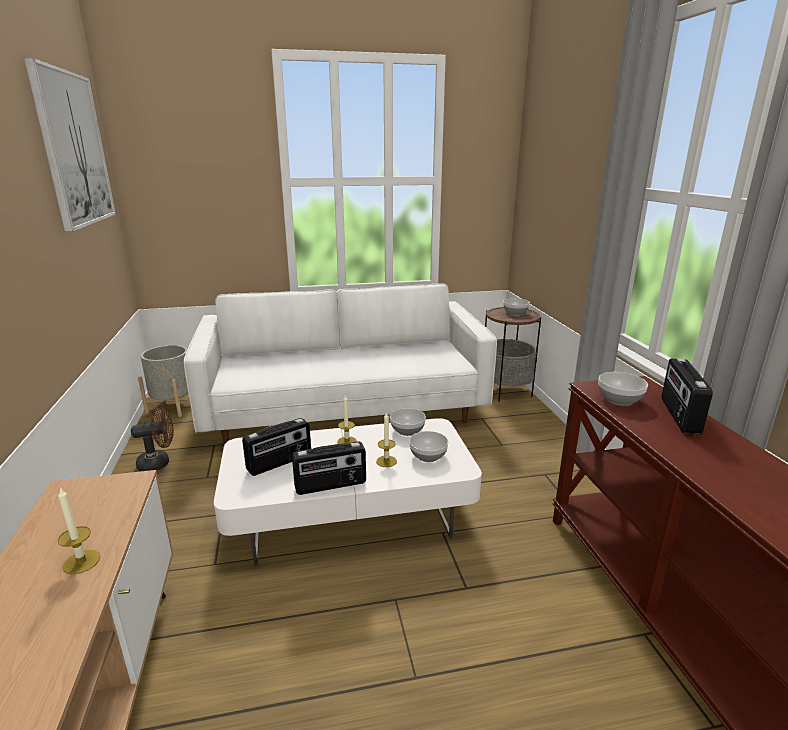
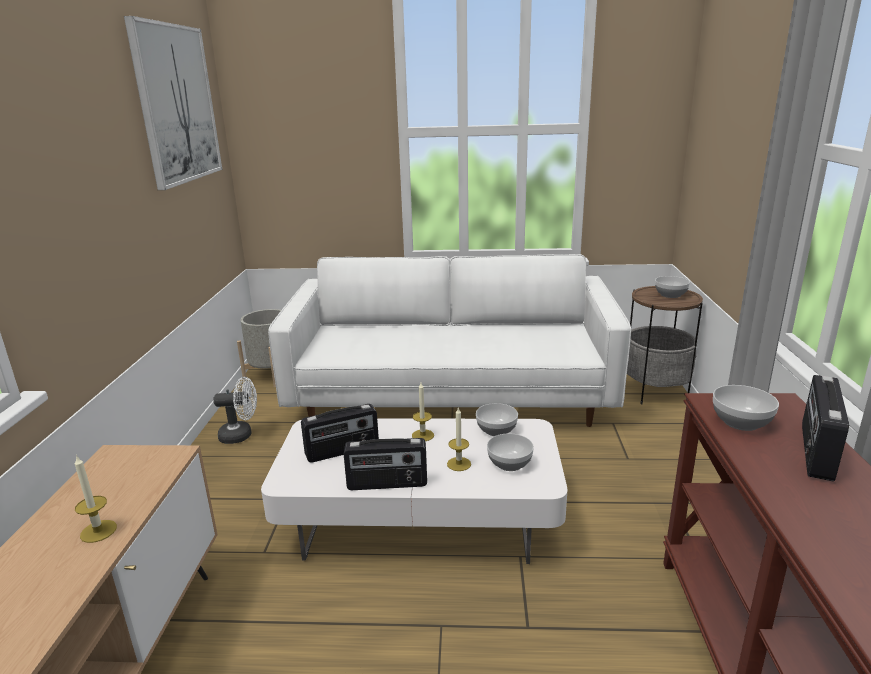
camera: 15 degrees right, 0 degrees up
(159, 463) = (241, 435): brown fan -> white fan

